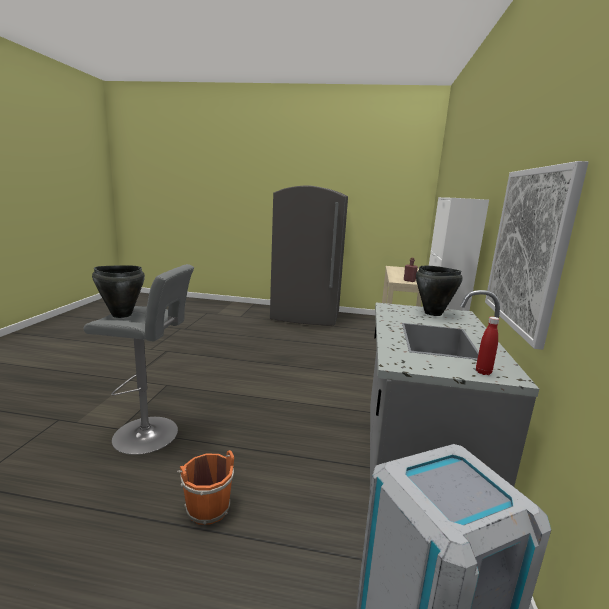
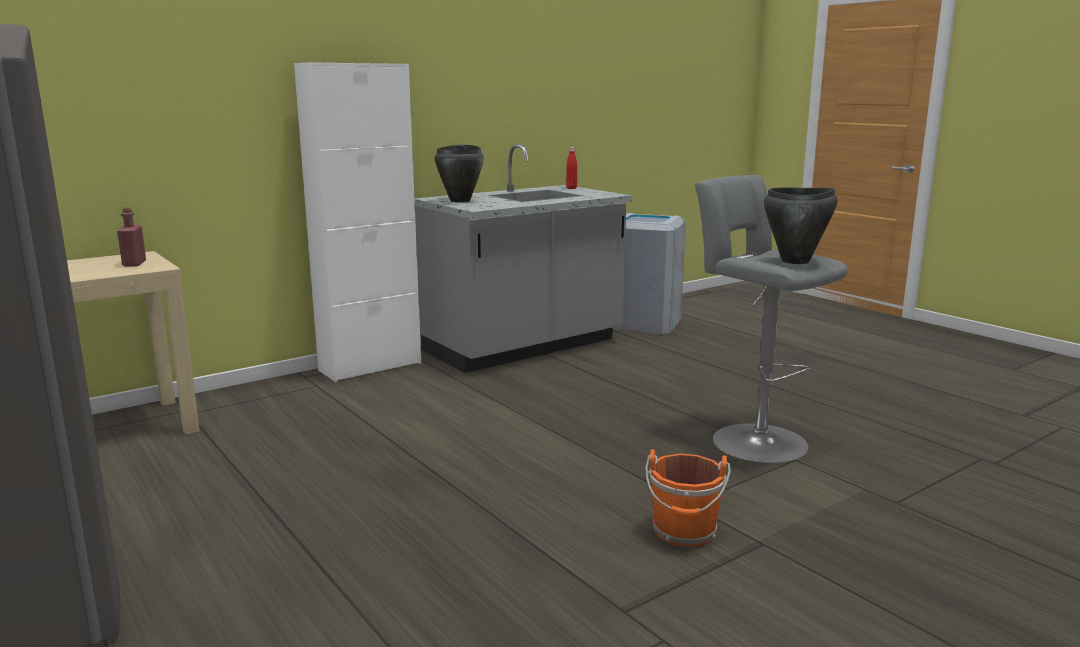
camera: 135 degrees left, 0 degrees up
(207, 506) = (724, 380): orange bucket -> orange bucket (684, 532)
(528, 249) = (491, 106): picture -> none

